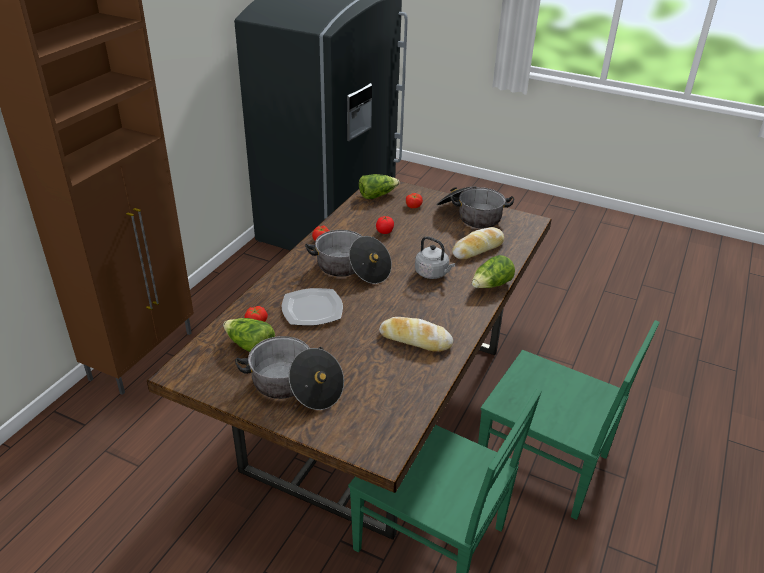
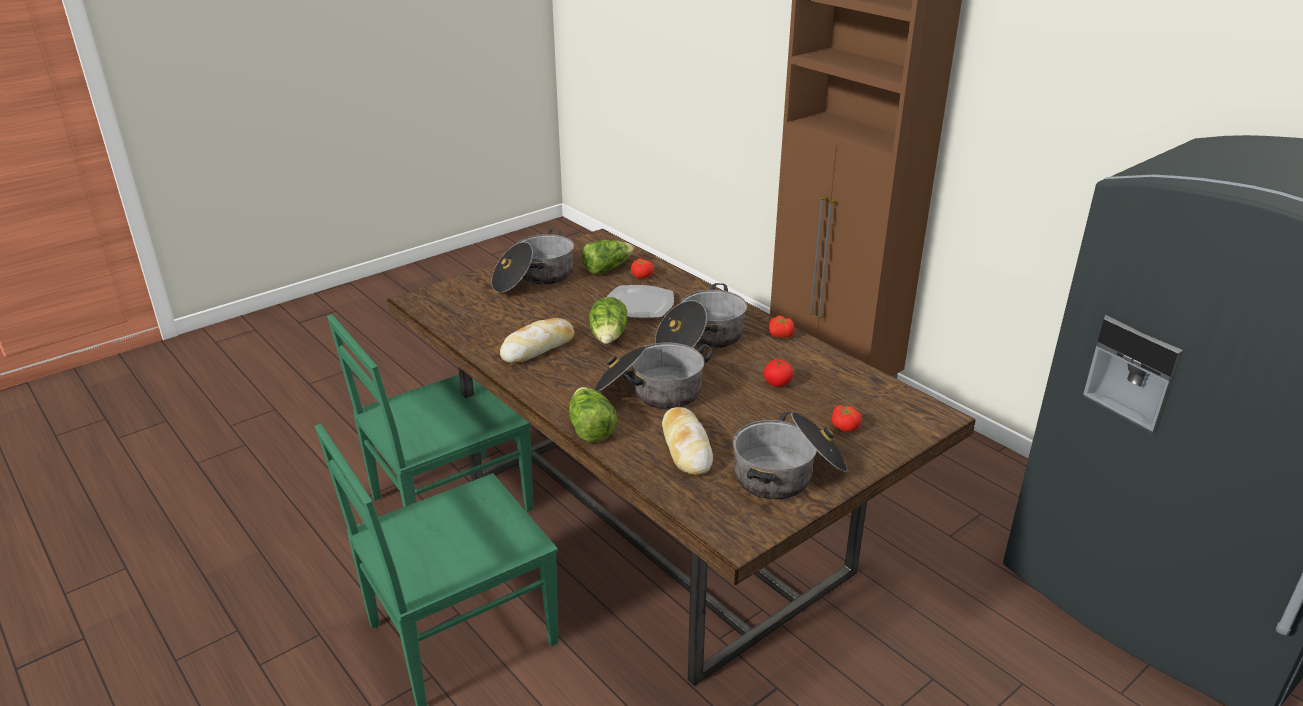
camera: 115 degrees right, 5 degrees down
(377, 195) = (893, 402): lettuce -> lettuce (609, 337)
(433, 273) = (650, 392): grey kettle -> cooking pot

